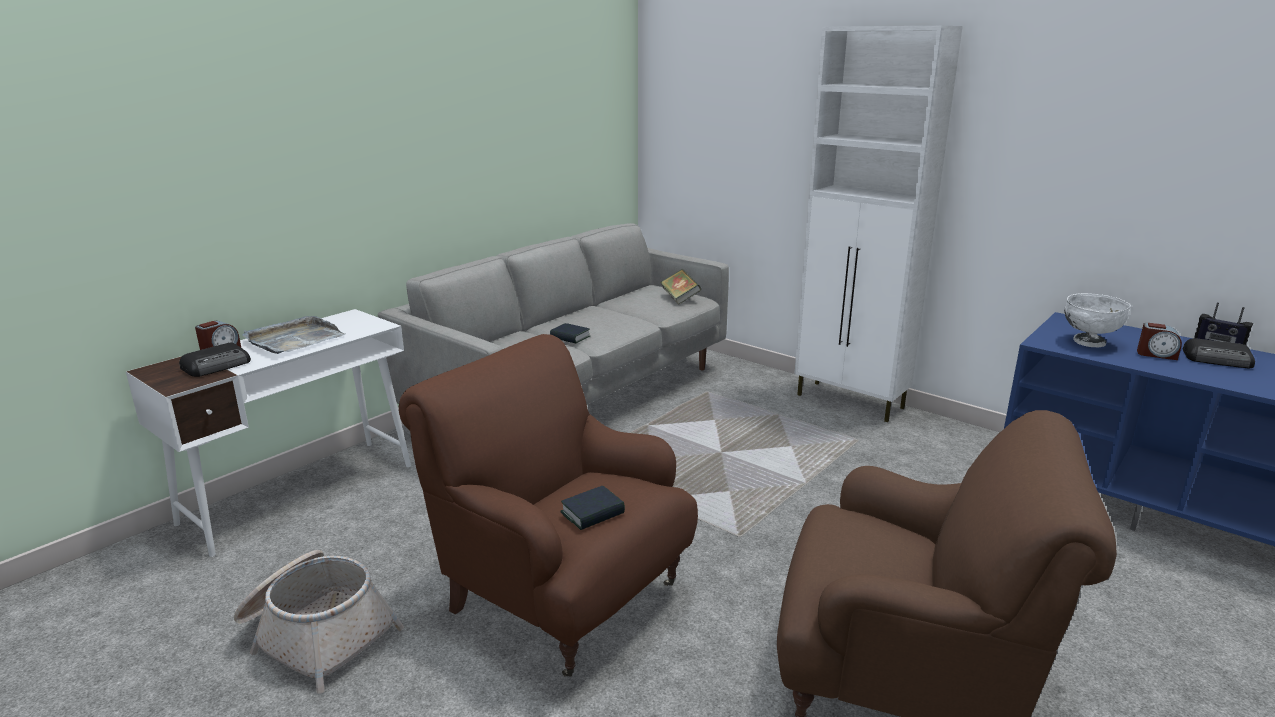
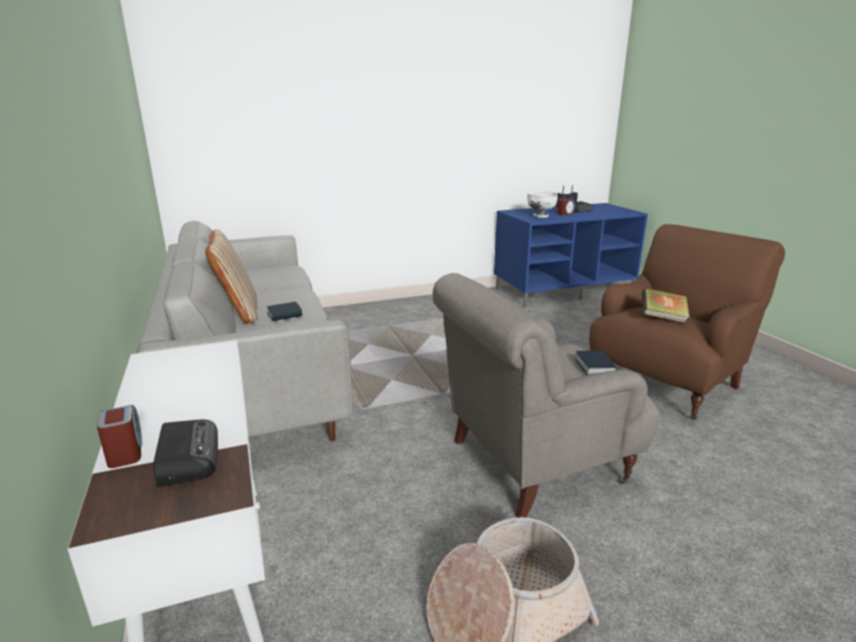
camera: 60 degrees left, 0 degrees up
(294, 339) = (176, 397): grey tray -> none
(556, 321) = (238, 312): none -> beige pillow
(561, 595) = (533, 461): brown armchair -> grey armchair
(680, 298) = (276, 270): book -> book (662, 318)
(851, 402) = (401, 304): white cabinet -> none

